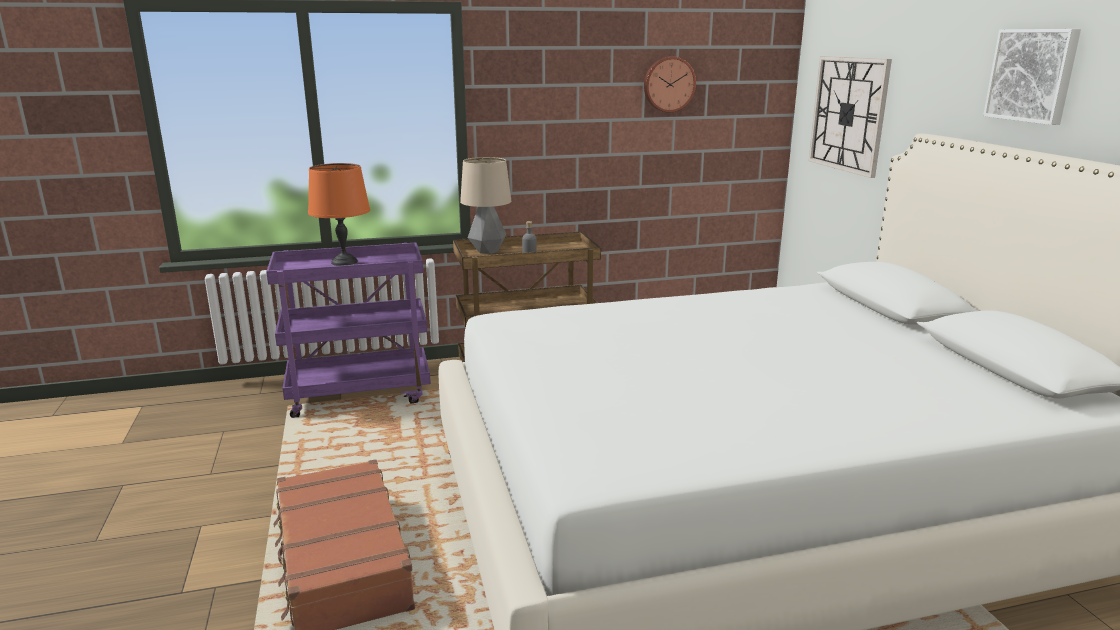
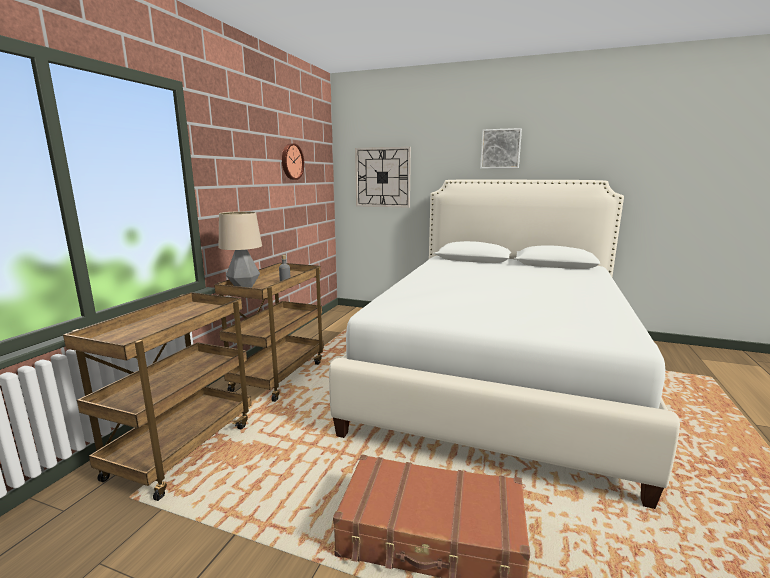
camera: 55 degrees left, 5 degrees down
(344, 262) = (151, 323): orange table lamp -> none
(361, 394) = (182, 448): purple cart -> brown cart

